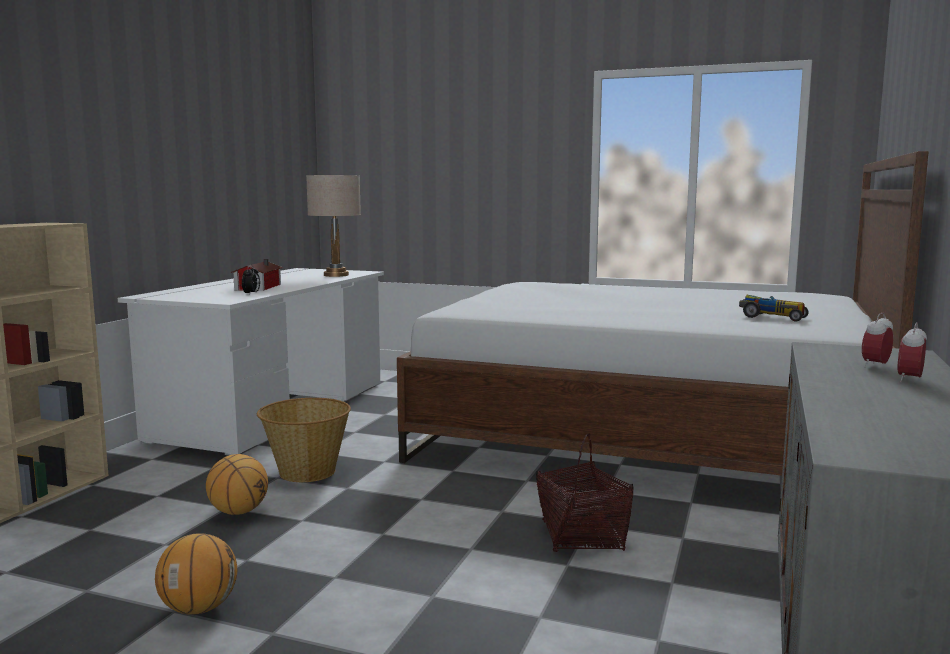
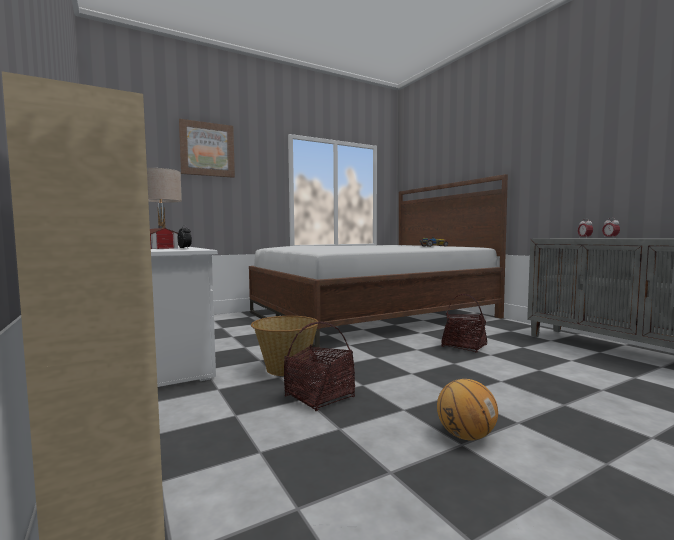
camera: 50 degrees left, 5 degrees down
(238, 512) = (320, 397): basketball -> basket
(456, 121) = (207, 149): none -> picture

